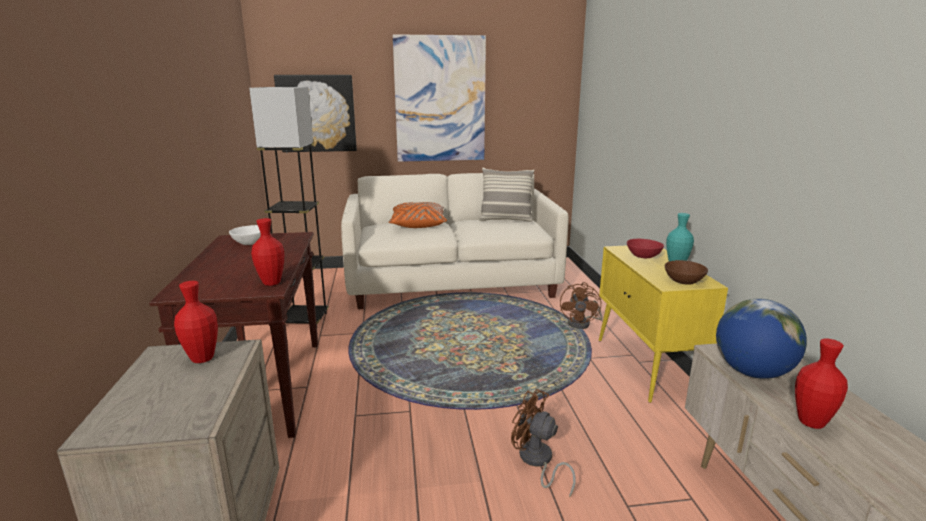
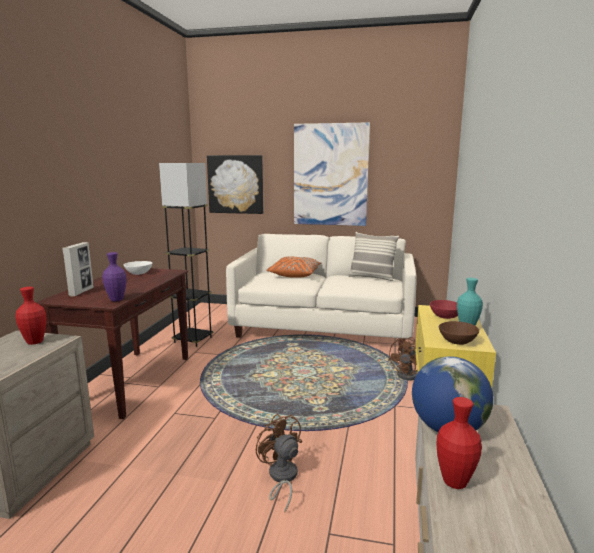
camera: 20 degrees right, 5 degrees down
(203, 278) = (81, 292): none -> picture frame
(271, 283) = (116, 300): red vase -> purple vase

